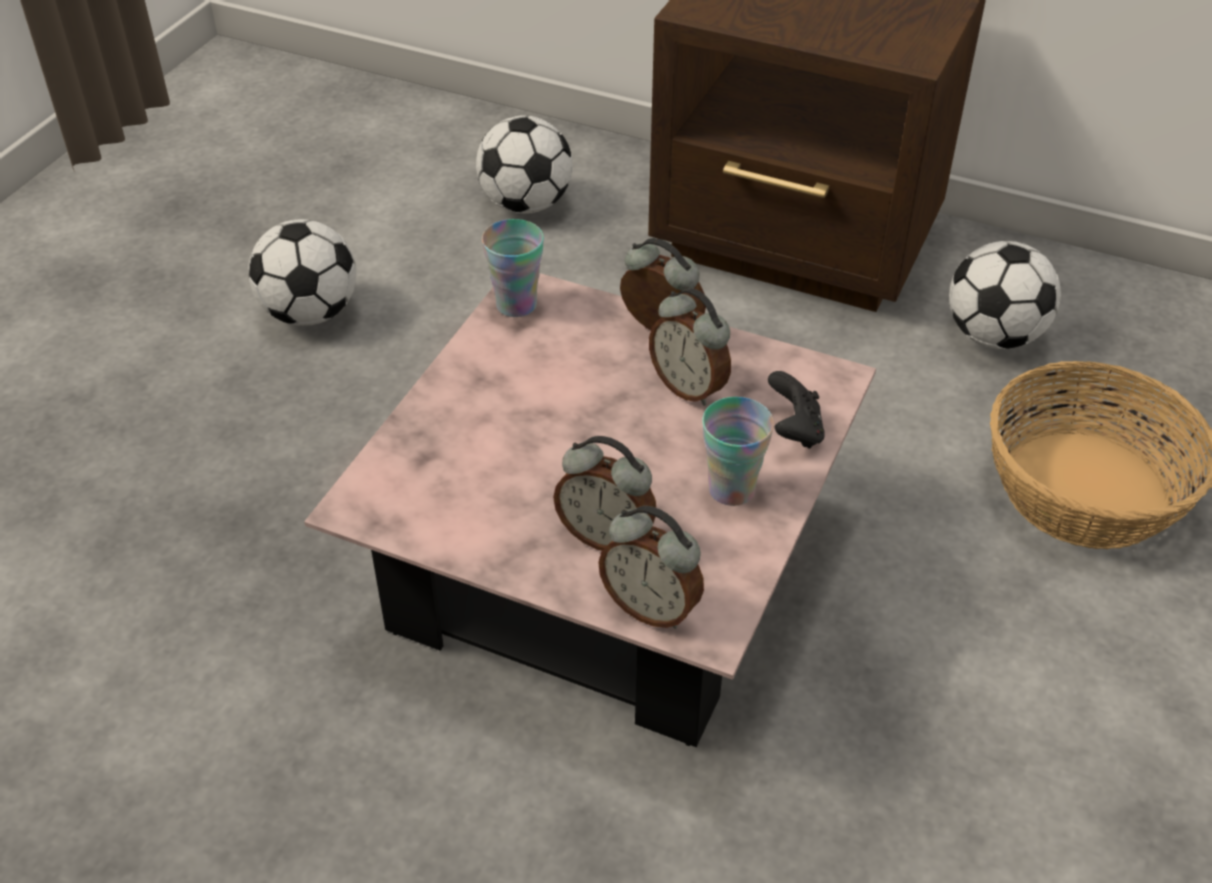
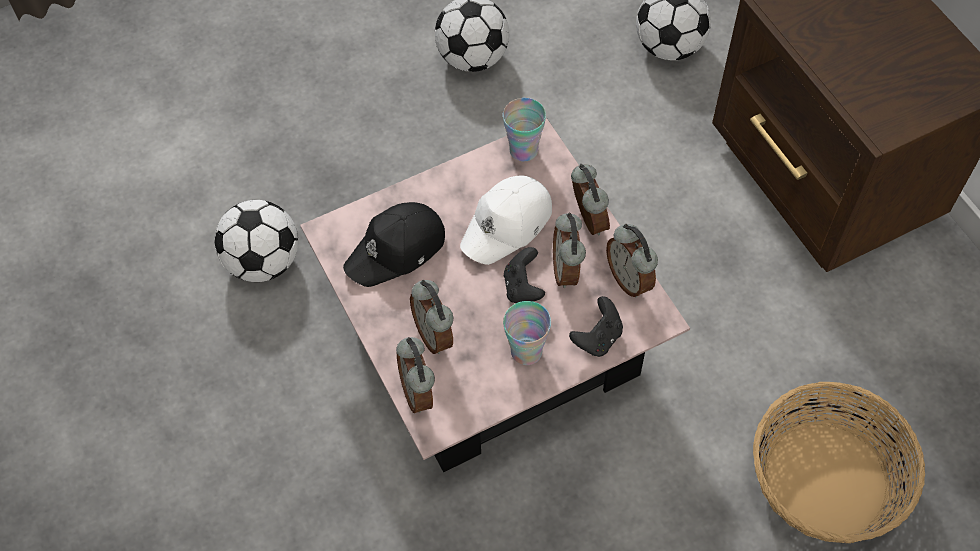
camera: 40 degrees right, 15 degrees up
(465, 477) = (397, 250): none -> black cap
(575, 382) = (508, 225): none -> white cap
(658, 430) = (523, 287): none -> black game controller
(766, 359) = (630, 279): none -> alarm clock
(993, 336) = (884, 336): football -> football (263, 262)

